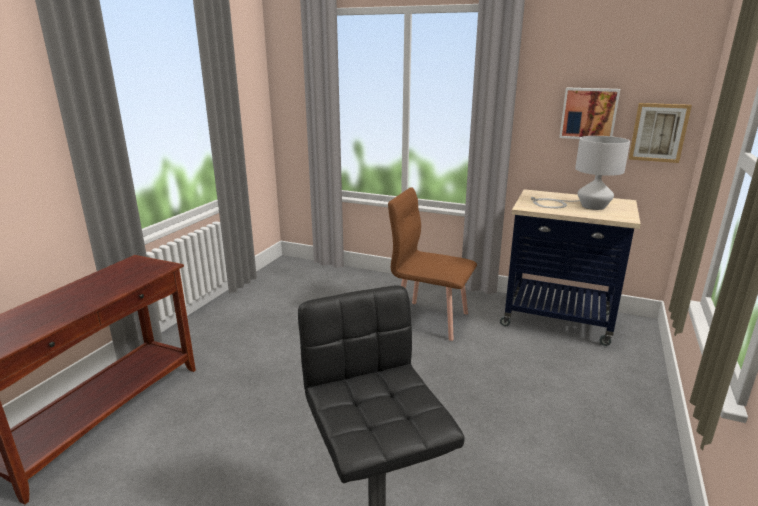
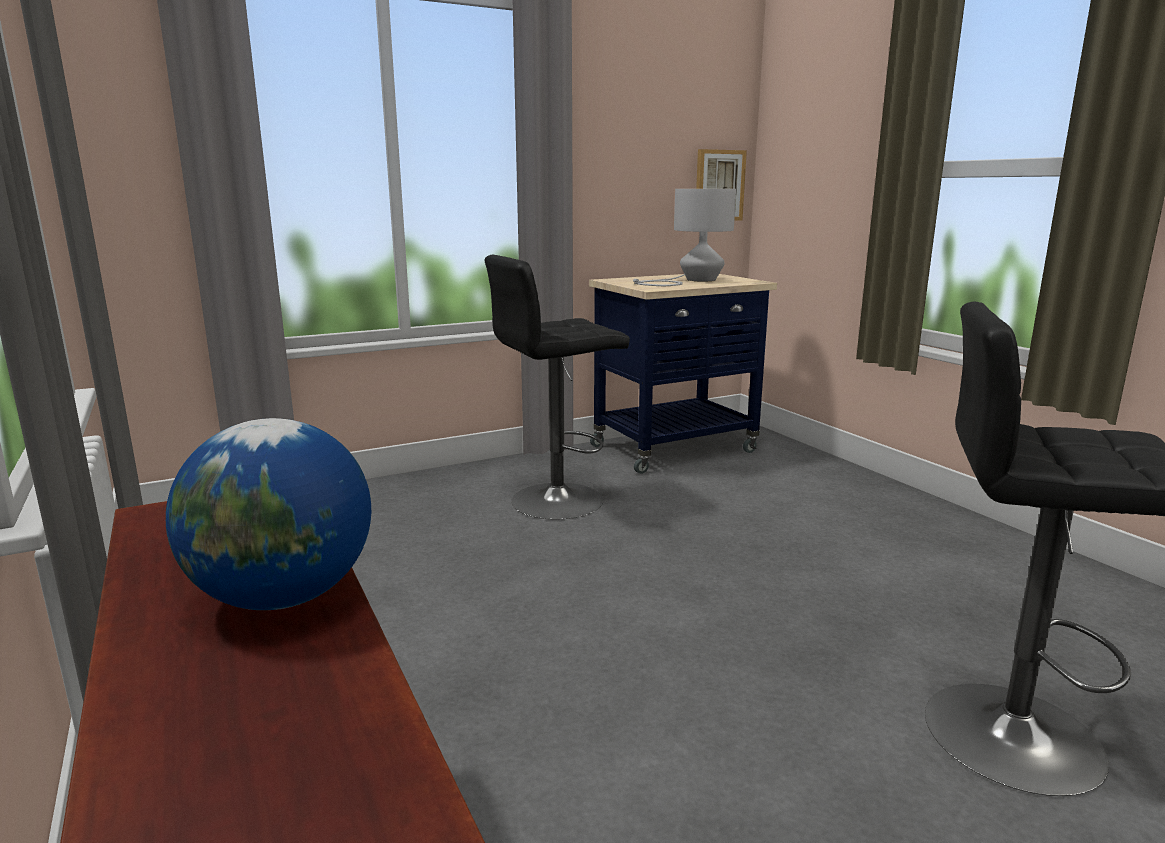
camera: 50 degrees left, 5 degrees down
(88, 299) = (283, 597): none -> globe
(430, 319) = (556, 501): brown chair -> black stool
(588, 113) = (650, 165): picture -> none

